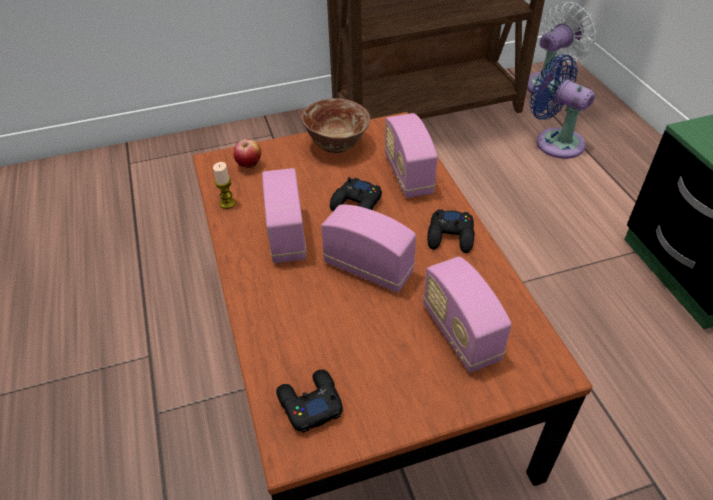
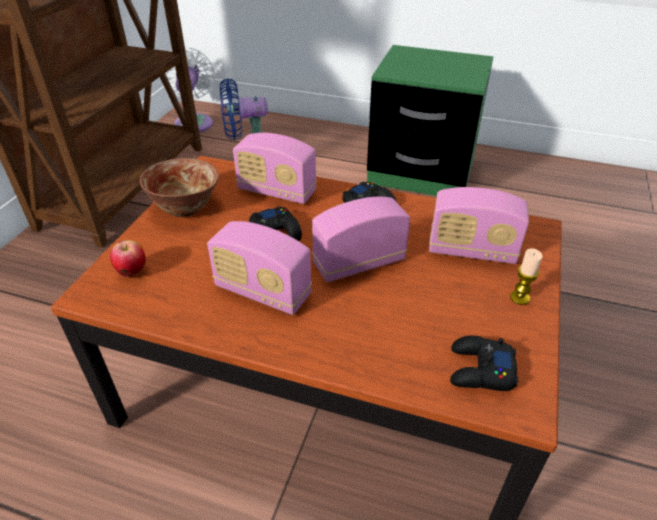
camera: 55 degrees left, 5 degrees down
(227, 203) = (166, 312): candle -> candle (519, 298)

